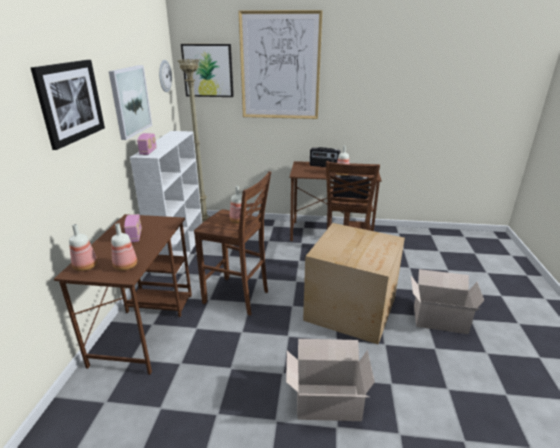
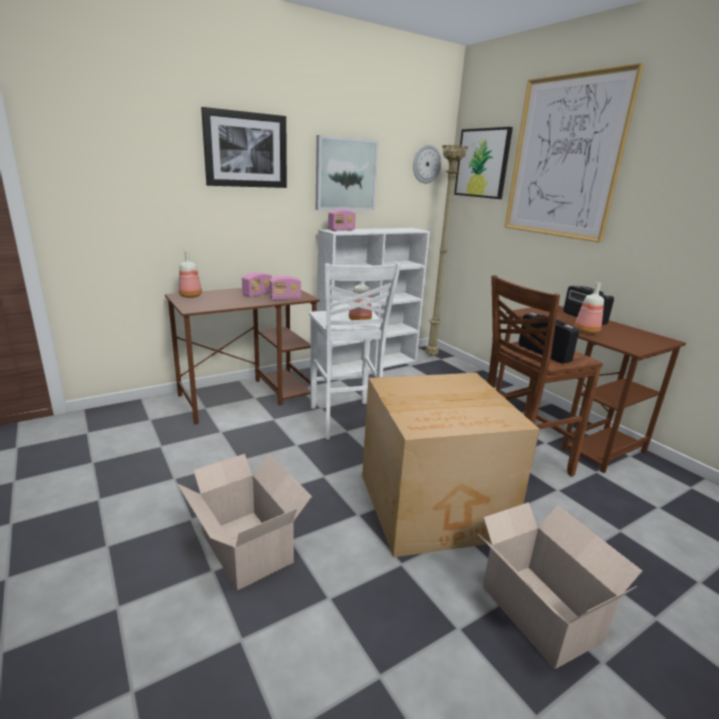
camera: 50 degrees right, 5 degrees down
(125, 267) = (205, 305): bottle -> none
(164, 229) = (285, 299): none -> radio
(238, 297) = (345, 421): brown stool -> white stool

